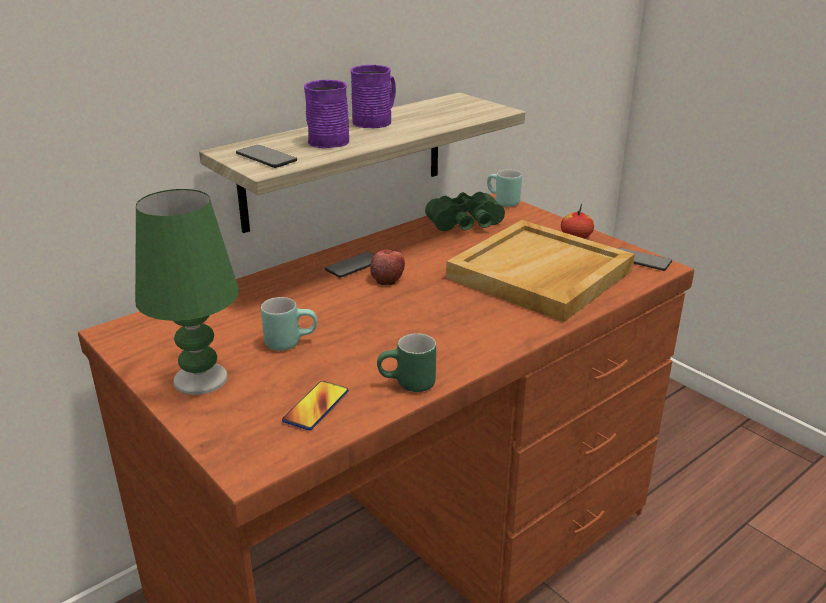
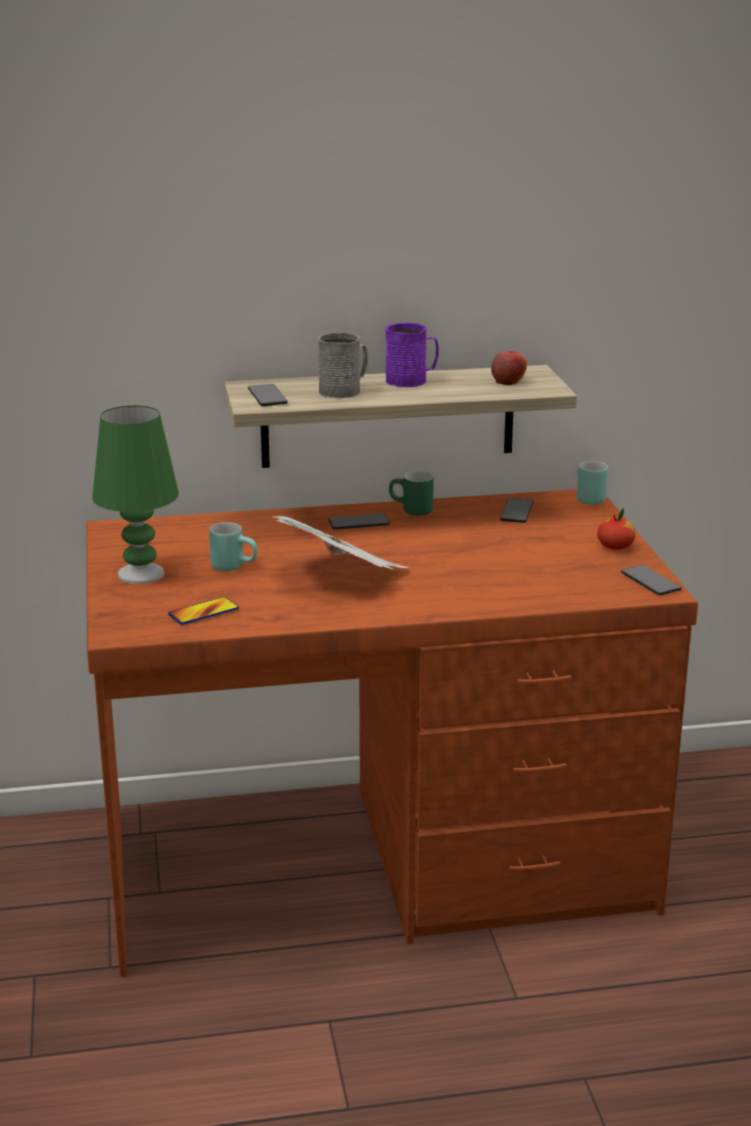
camera: 30 degrees right, 5 degrees down
(331, 139) = (344, 390): purple mug -> grey mug
(387, 279) = (375, 540): apple -> apple (508, 381)
(403, 324) = (342, 577): none -> newspaper
(407, 385) = (289, 618): green mug -> green mug (410, 511)
(467, 225) = (516, 512): green binoculars -> phone
(540, 275) = (524, 570): beige tray -> none

